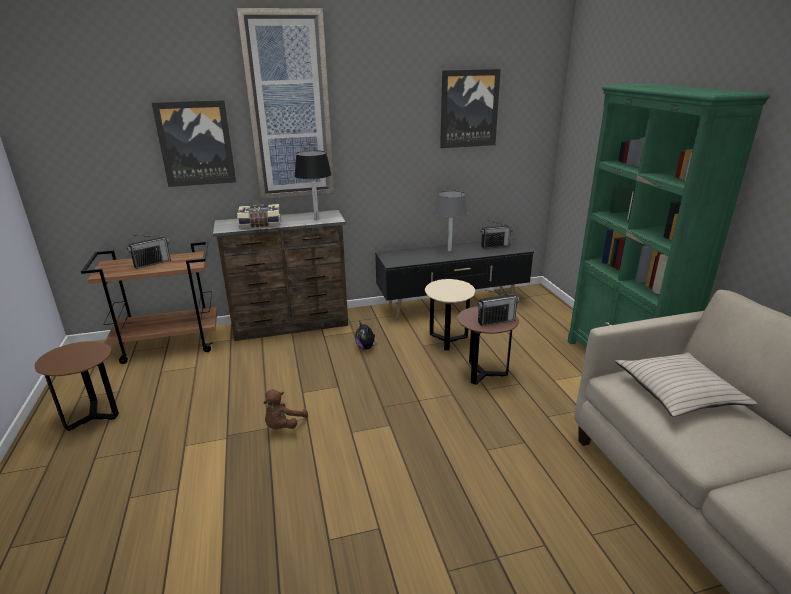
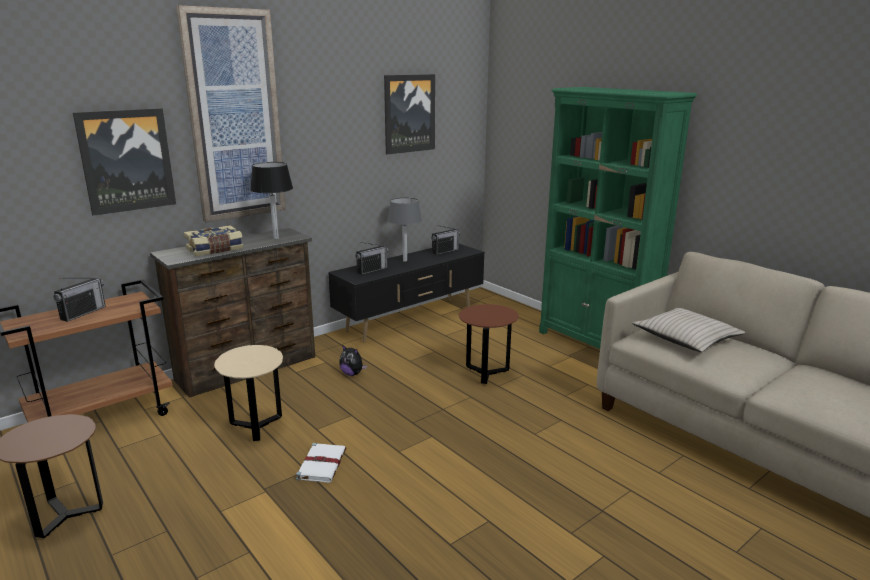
camera: 25 degrees left, 5 degrees down
(283, 426) = (322, 464): brown plush toy -> white book
(448, 341) = (431, 352): beige side table -> beige side table (256, 427)
(496, 321) = (498, 315): radio -> radio (372, 270)

